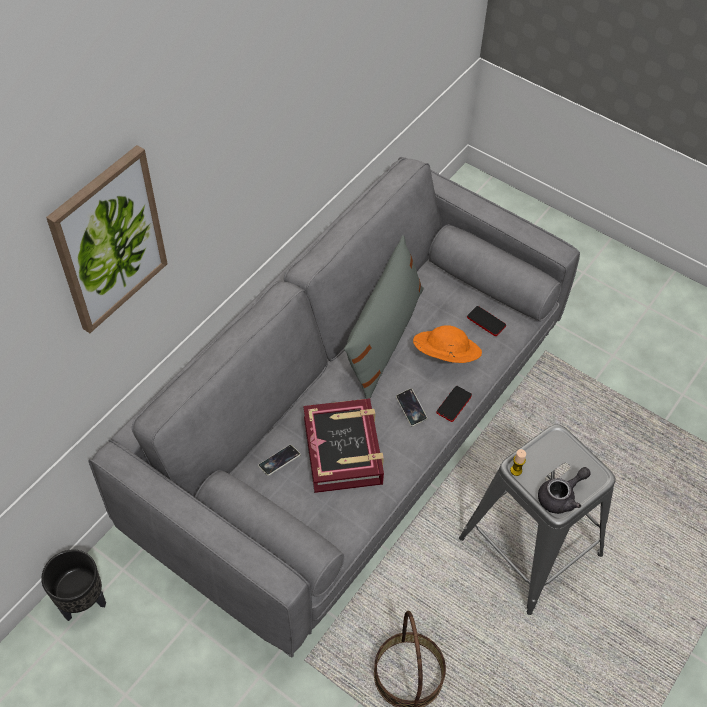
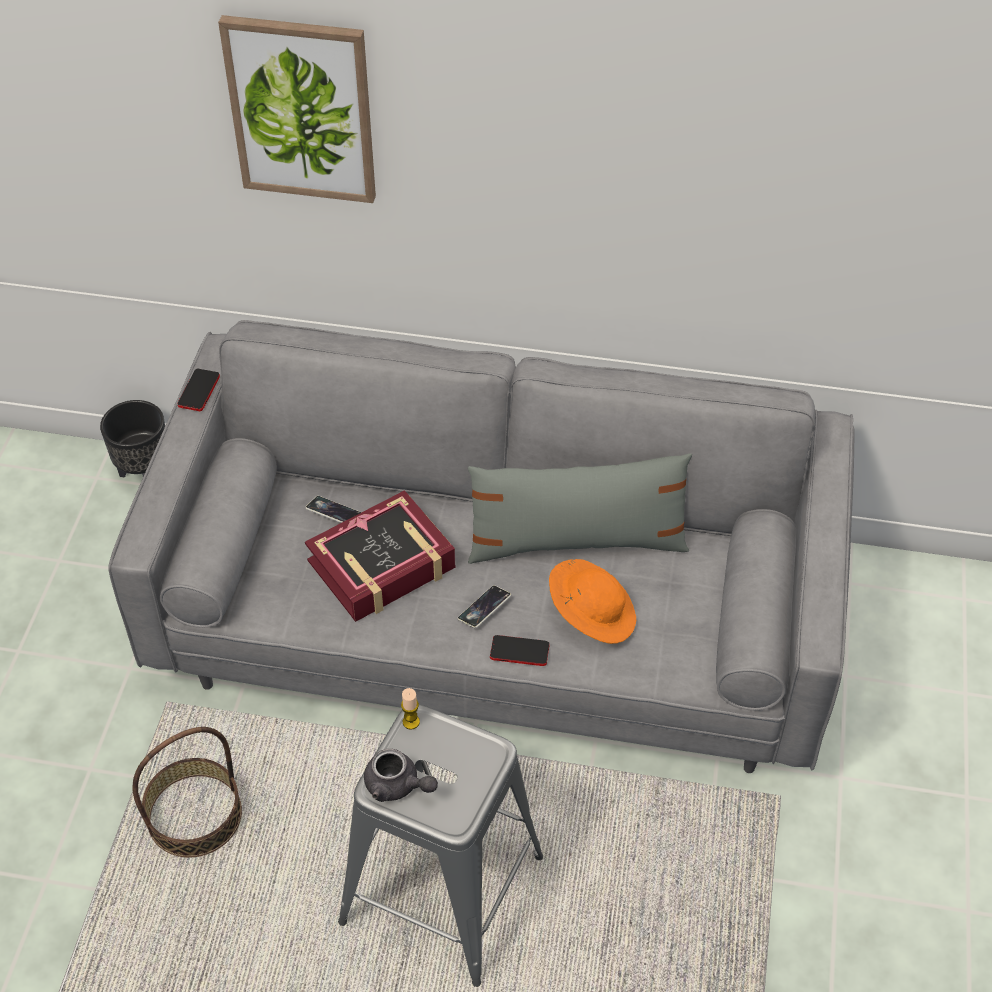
camera: 65 degrees right, 5 degrees down
(486, 321) = (680, 639): phone -> phone (199, 391)

